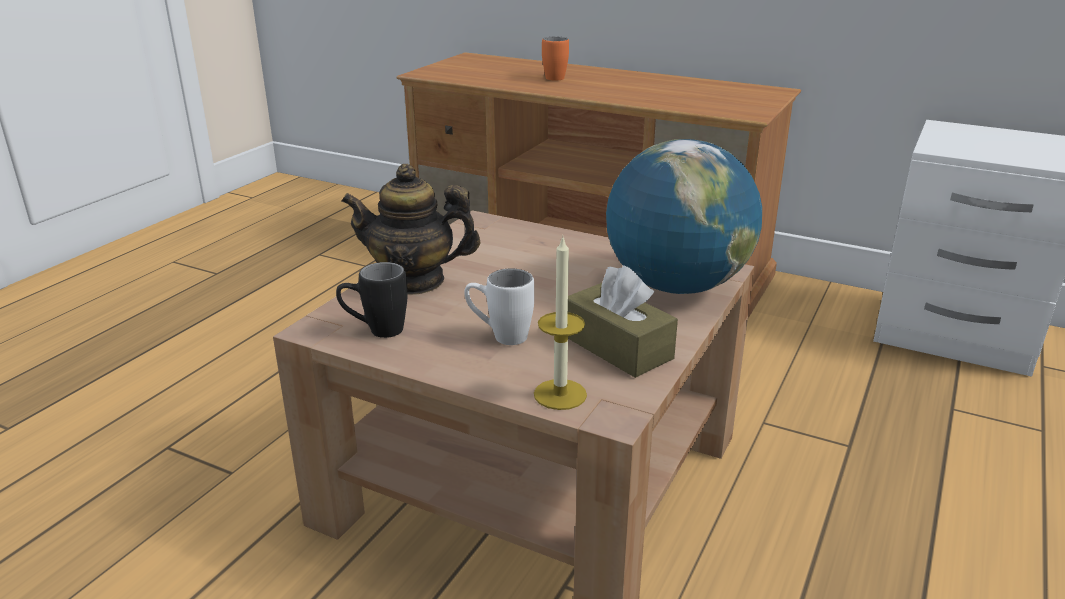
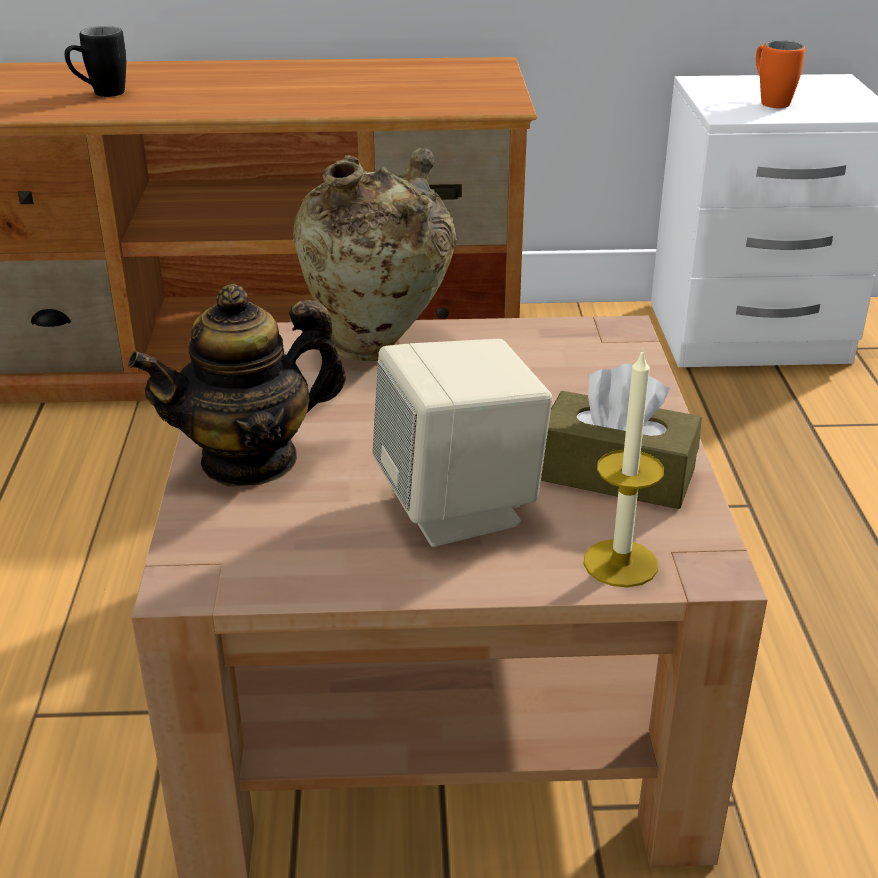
camera: 30 degrees left, 5 degrees up
(375, 331) = (282, 556): black mug -> black mug (100, 94)
(500, 336) = (459, 506): white mug -> beige speaker
(552, 243) = (377, 347): none -> beige vase
(555, 76) = (174, 86): orange mug -> orange mug (769, 101)
(677, 287) = (595, 369): globe -> none

